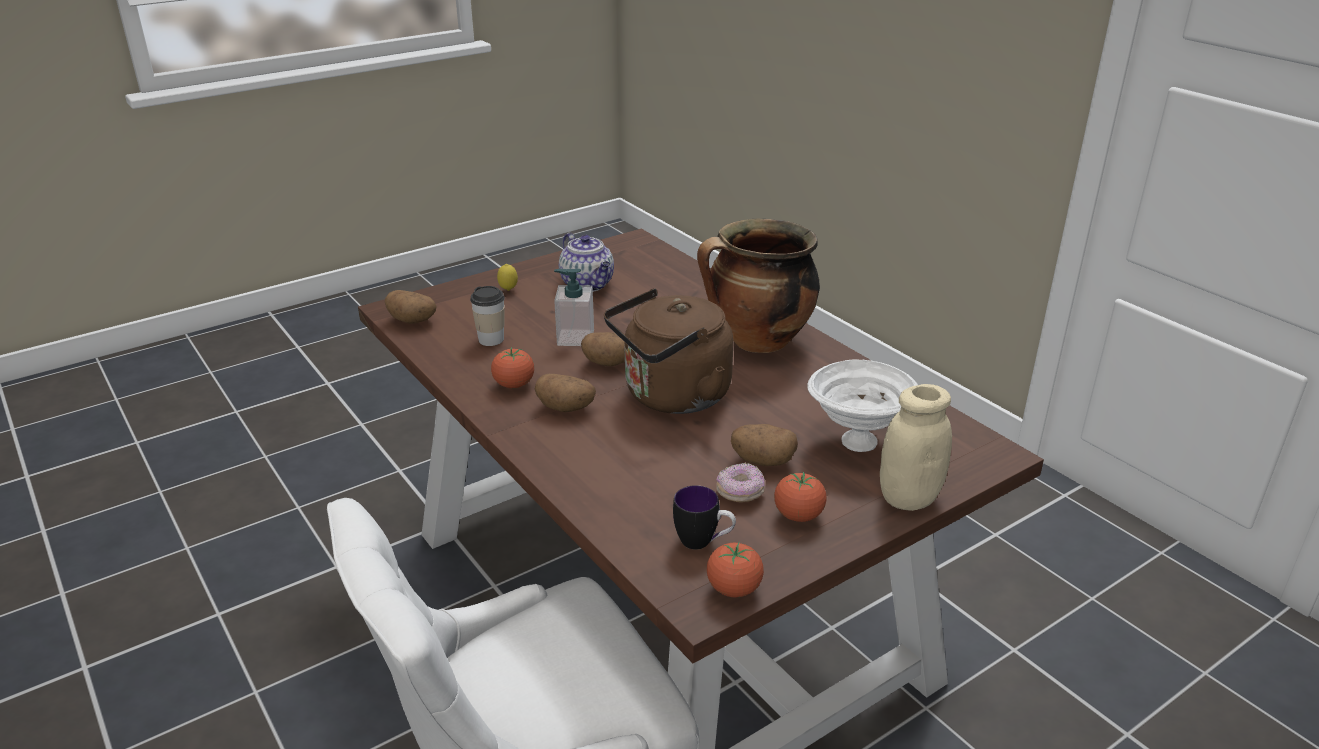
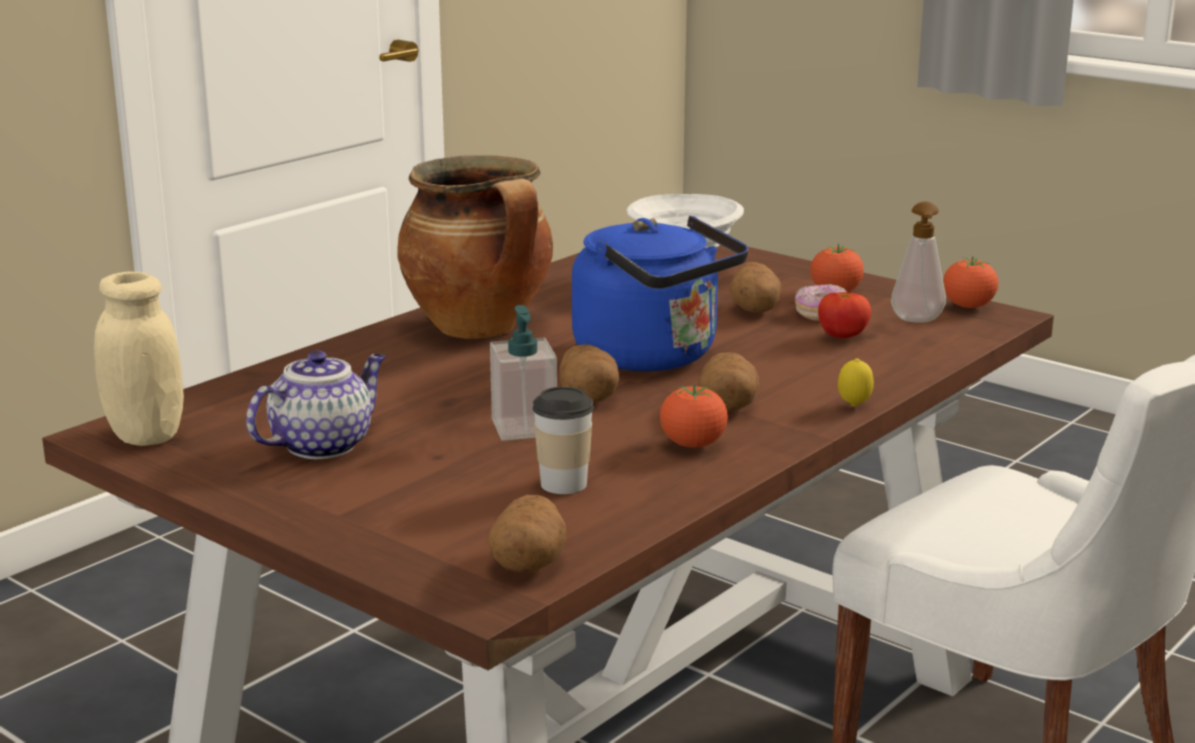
camera: 105 degrees left, 10 degrees down
(508, 290) = (364, 503): lemon -> lemon (854, 406)
(671, 396) = (653, 357): brown kettle -> blue kettle
(678, 489) = (843, 337): none -> tomato
(703, 542) = (917, 321): mug -> soap dispenser
(908, 498) = (766, 261): beige jar -> beige jar (145, 435)

